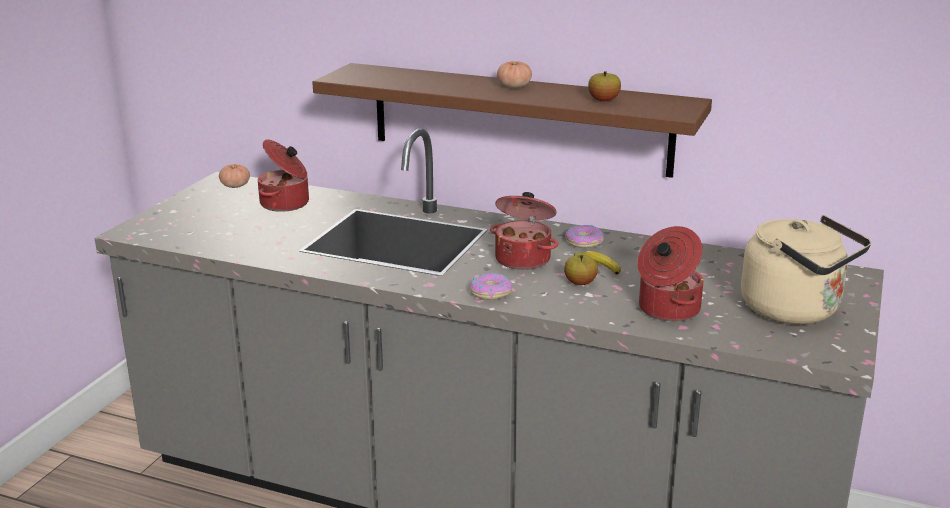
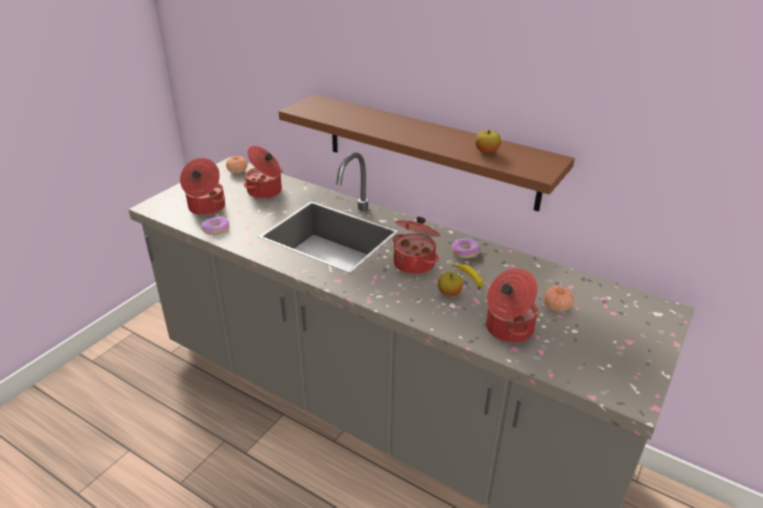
camera: 10 degrees right, 10 degrees up
(209, 227) = (206, 208): none -> cooking pot
(491, 292) = (379, 294): donut -> donut (216, 229)
(514, 86) = (423, 130): tomato -> tomato (556, 307)
(796, 311) = (610, 344): beige kettle -> none

